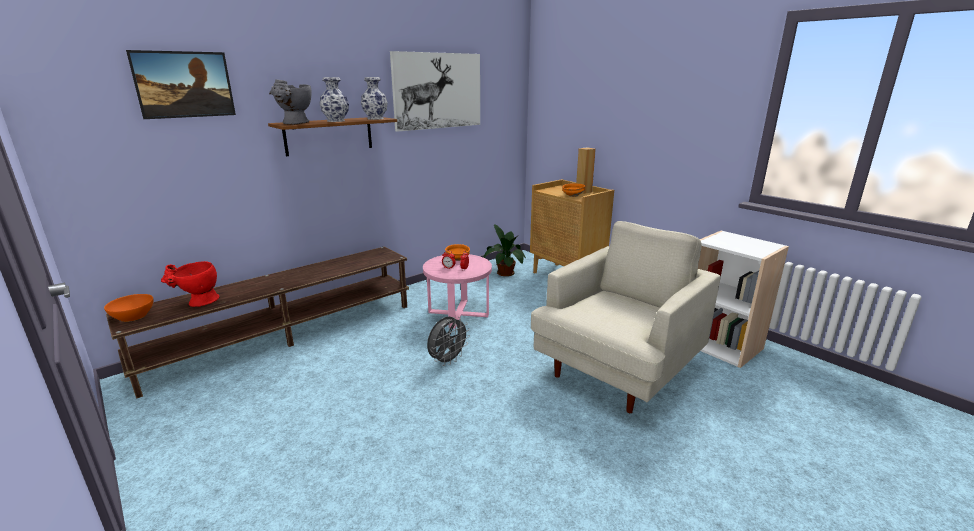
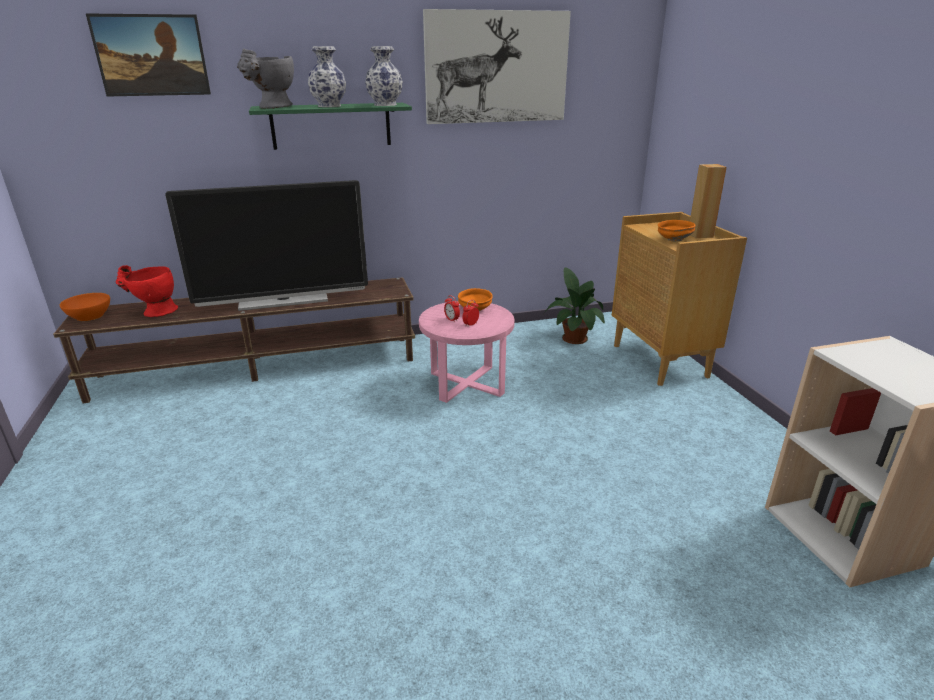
camera: 25 degrees right, 5 degrees up
(308, 275) = (283, 301): none -> television
(329, 135) = (331, 126): brown shelf -> green shelf
(448, 360) = (402, 444): grey fan -> none
(617, 373) = (619, 529): beige armchair -> none

